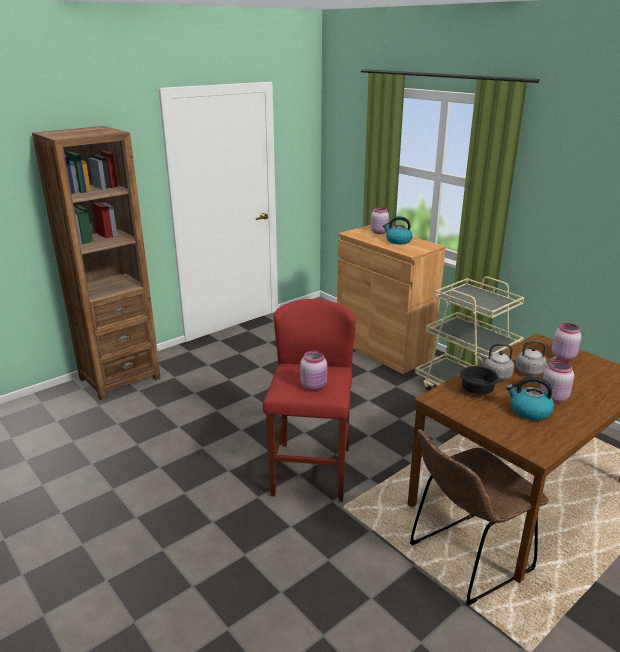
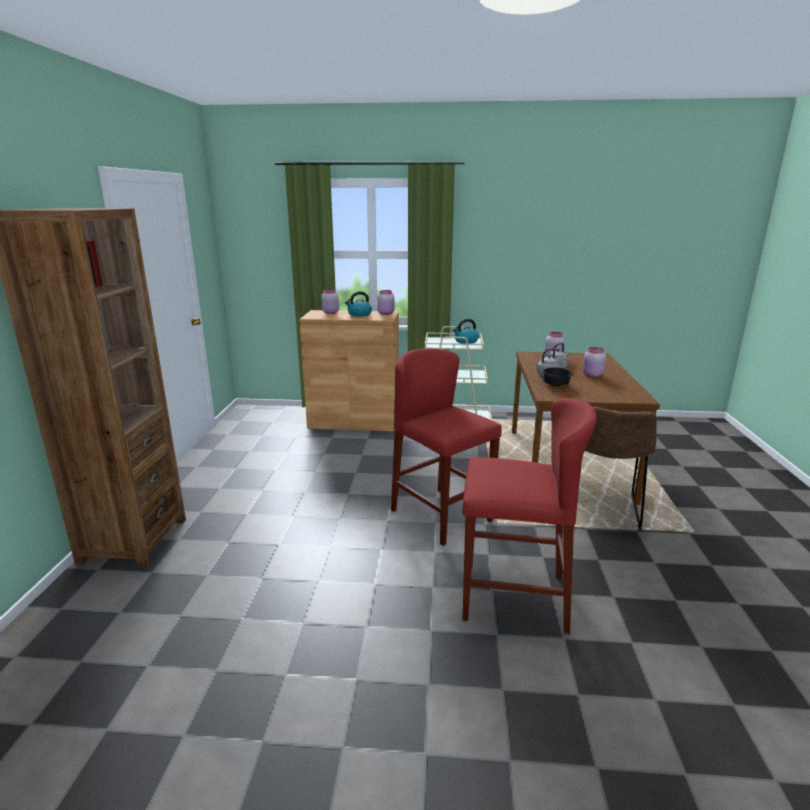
camera: 45 degrees left, 5 degrees down
(250, 571) = (513, 596): none -> red stool
(314, 386) = (463, 420): pink jar -> pink jar (386, 313)
(529, 411) = (598, 384): kettle -> kettle (465, 341)

